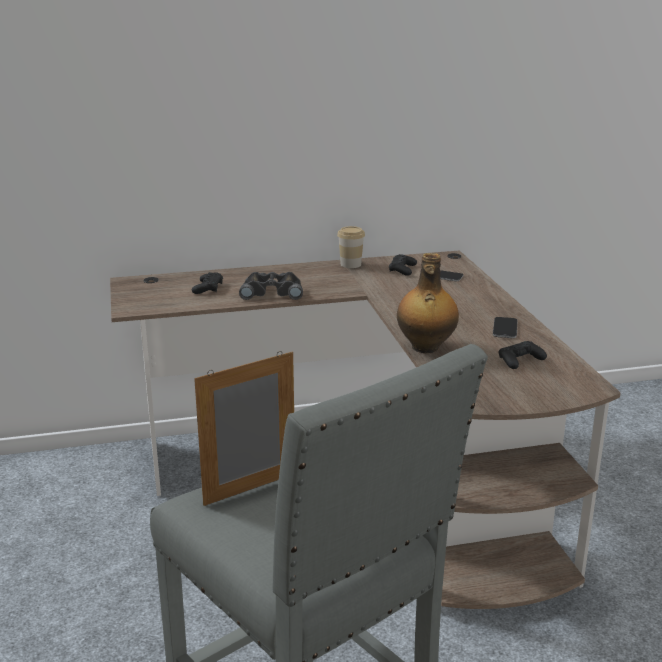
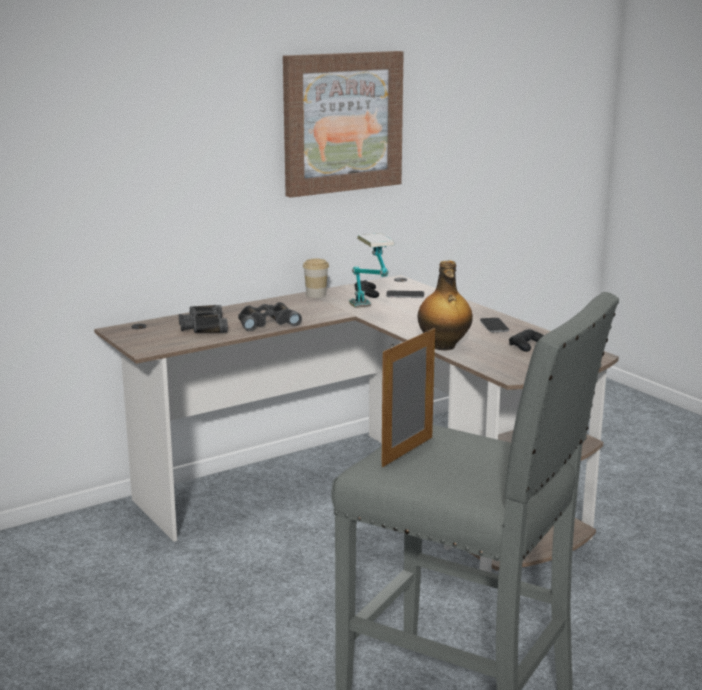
camera: 20 degrees left, 5 degrees down
(208, 288) = (203, 326): black game controller -> black binoculars
(386, 293) = (370, 312): none -> table lamp
(396, 82) = (342, 122): none -> picture

